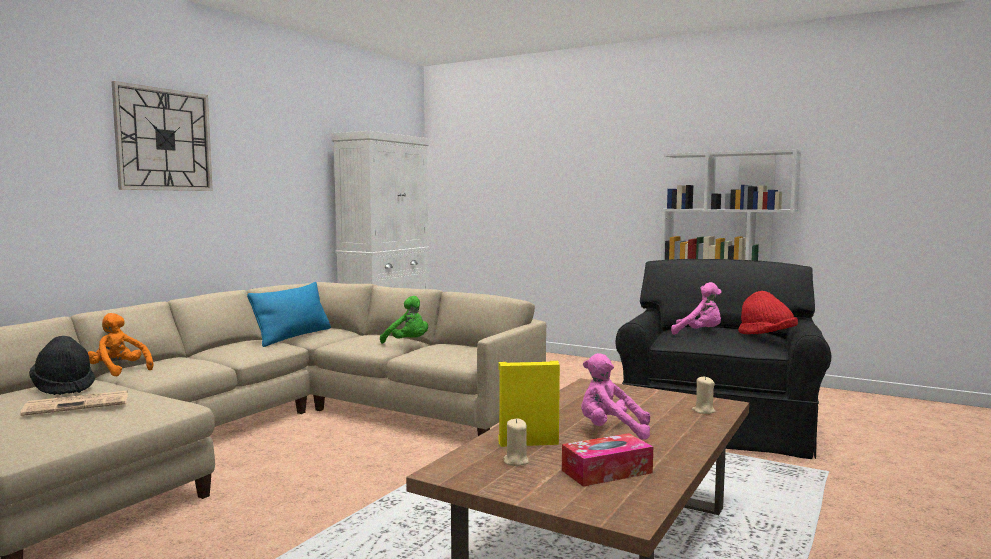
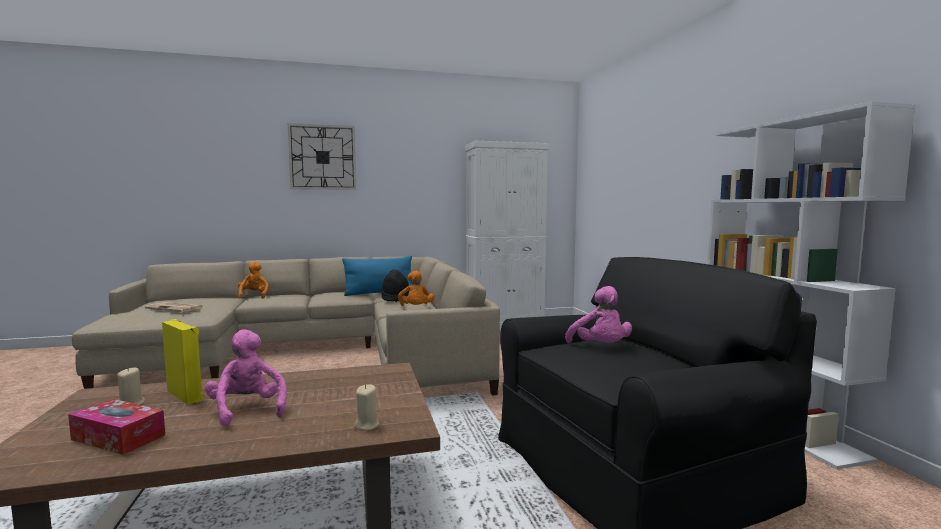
camera: 45 degrees right, 0 degrees up
(64, 387) = (204, 299): black hat -> black hat (396, 298)
(408, 343) = (416, 308): green plush toy -> orange plush toy
(766, 336) = (654, 370): red hat -> none

